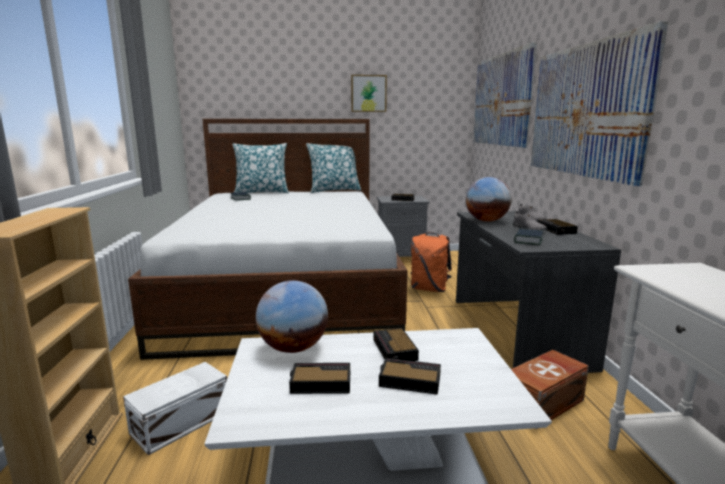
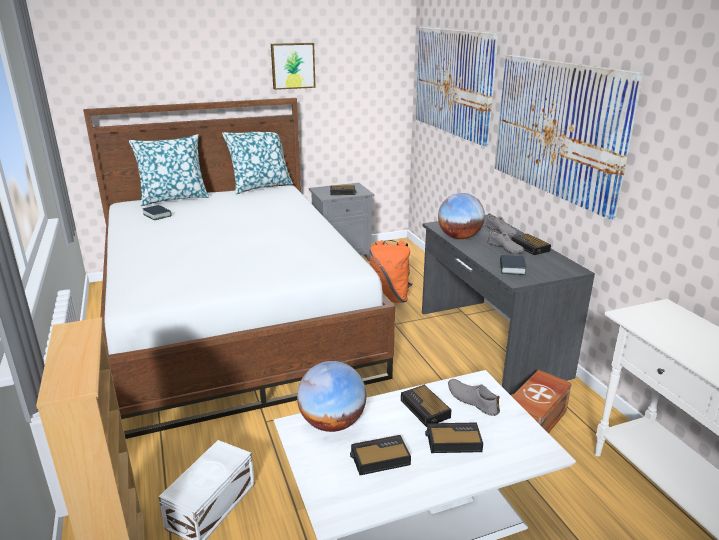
camera: 15 degrees left, 10 degrees up
(450, 349) = (472, 400): none -> grey shoe

